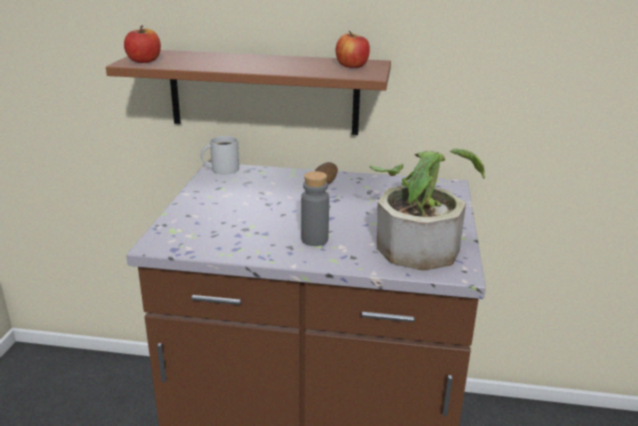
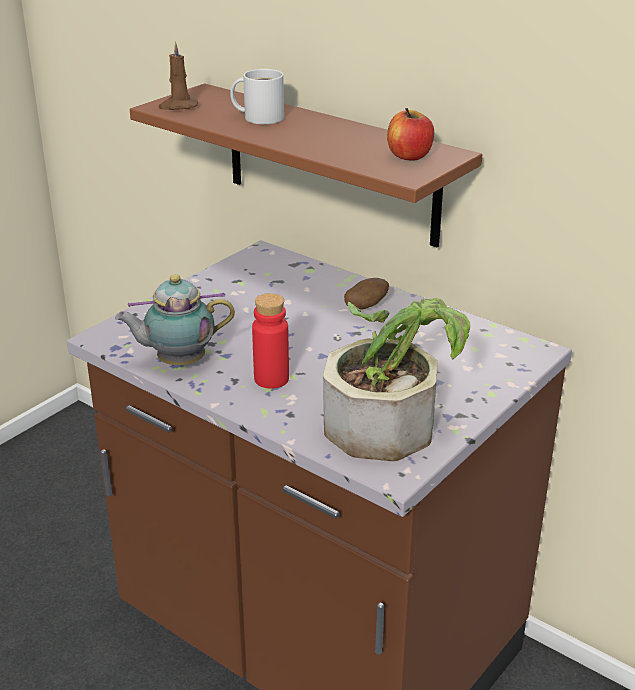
camera: 30 degrees right, 5 degrees up
(144, 61) = (178, 106): apple -> brown candle
(222, 169) = (267, 255): white mug -> white mug (260, 117)
(235, 246) = (178, 362): none -> teapot
(314, 239) = (271, 379): grey bottle -> red bottle

